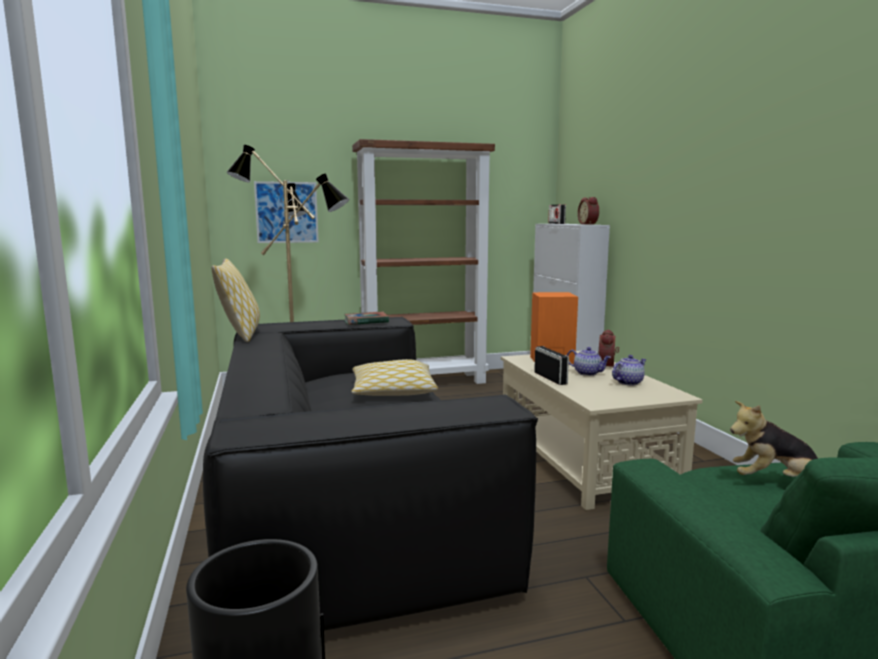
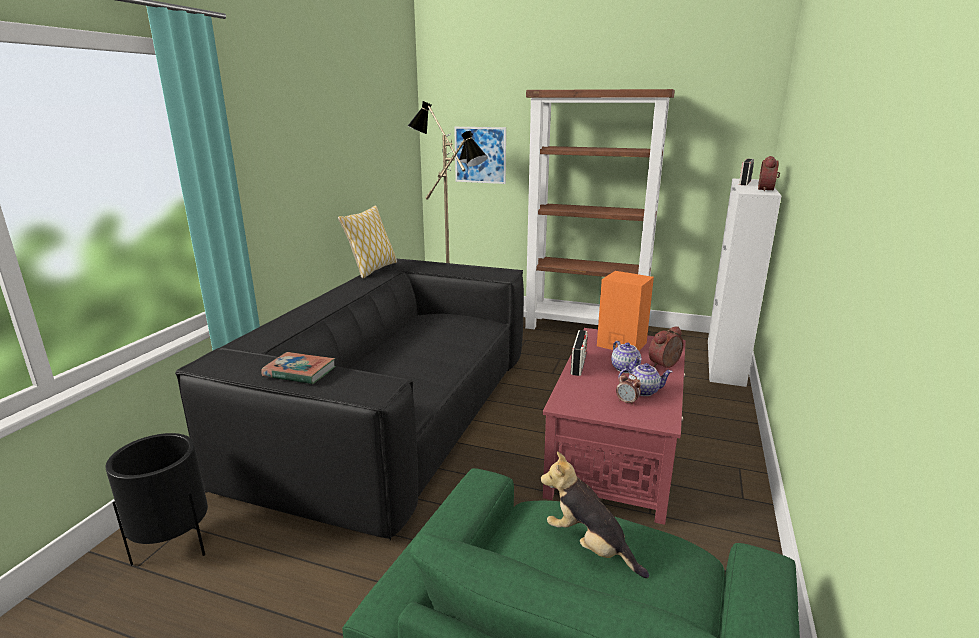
camera: 35 degrees right, 10 degrees up
(366, 322) = (479, 271): book -> book (299, 372)
(393, 391) = (452, 341): pillow -> none
(584, 459) = (616, 450): beige coffee table -> red coffee table
(633, 391) = (627, 402): none -> alarm clock

